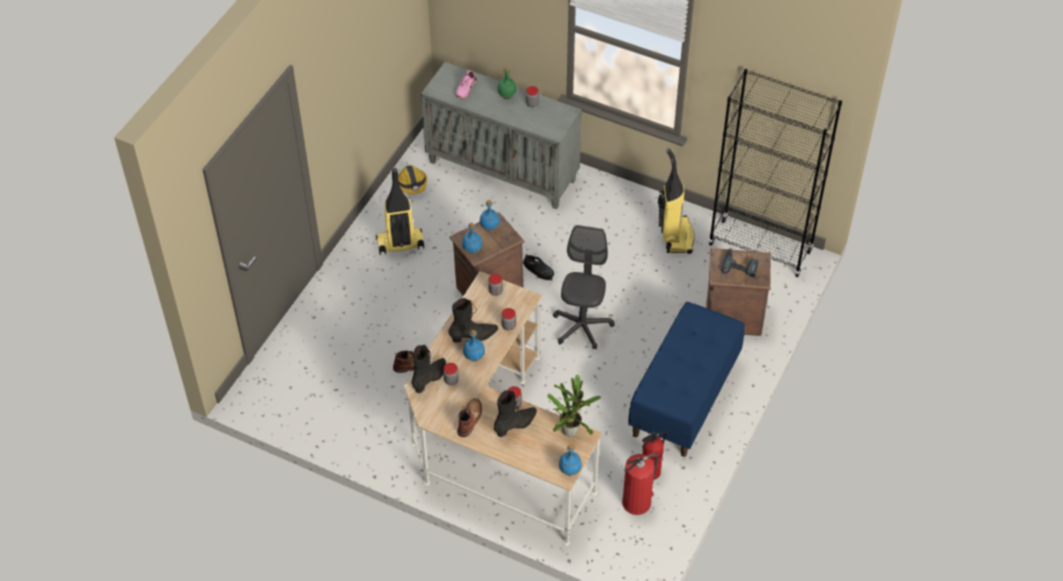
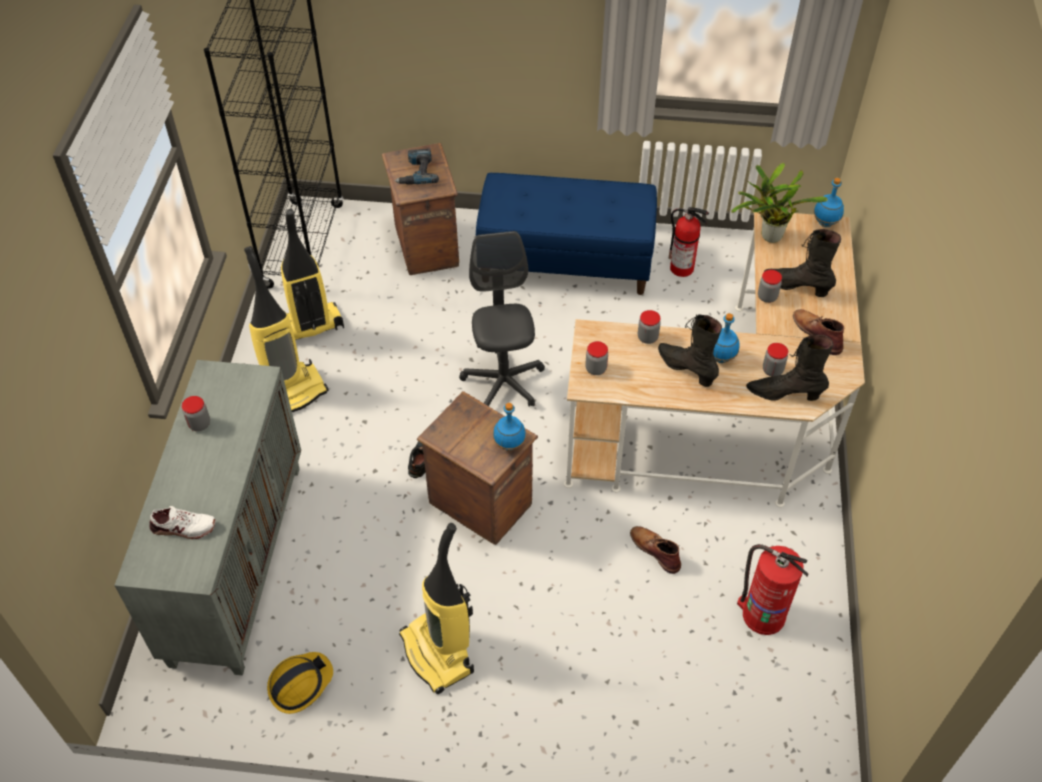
camera: 110 degrees left, 0 degrees up
(465, 88) = (183, 528): pink shoe -> white shoe
(470, 418) = (817, 333): brown boot -> brown boot turned 60 degrees clockwise
(490, 227) = (455, 437): blue bottle -> none
(507, 96) = (190, 462): green bottle -> none
(582, 327) = (503, 382): grey office chair -> grey office chair turned 90 degrees clockwise
(621, 216) = (290, 392): none -> vacuum cleaner
(637, 502) = (727, 269): fire extinguisher -> fire extinguisher (762, 614)

